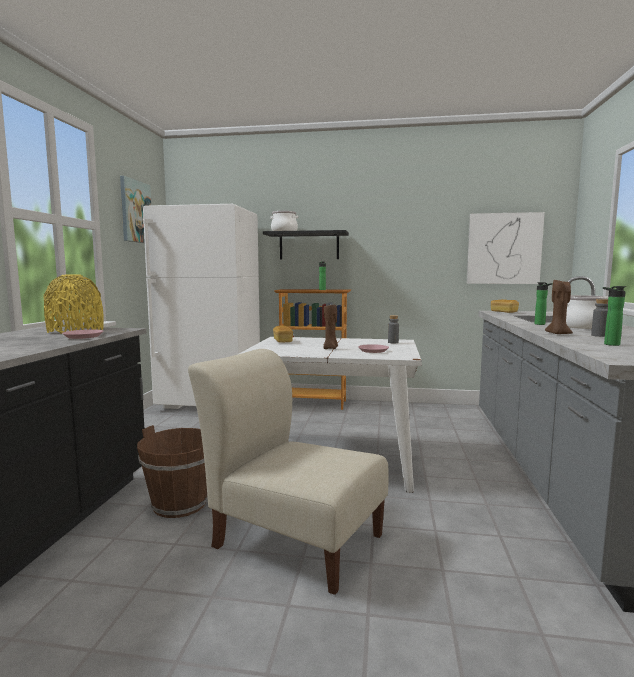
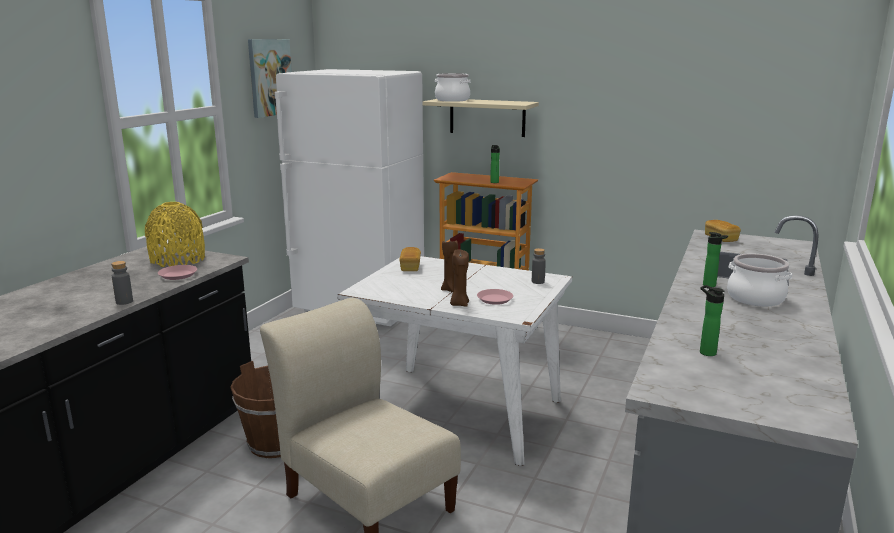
camera: 15 degrees right, 10 degrees up
(309, 246) = (487, 117): black shelf -> beige shelf
(503, 248) = (755, 136): picture -> none
(557, 334) = (687, 317): brown candle -> brown candle (459, 304)
(599, 335) = (733, 327): grey bottle -> grey bottle (124, 302)

